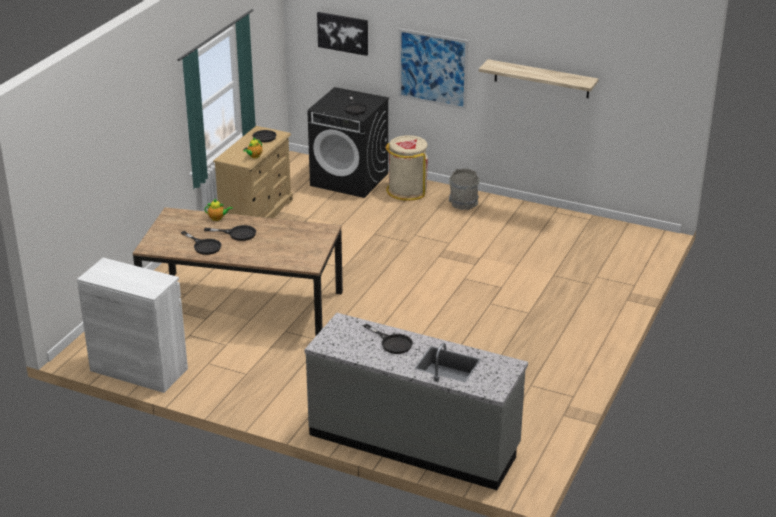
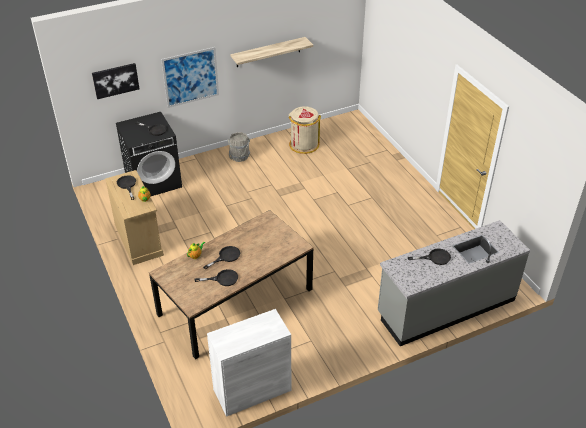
camera: 50 degrees left, 10 degrees up
(407, 190) = (196, 167): beige trash can -> beige trash can (303, 145)

